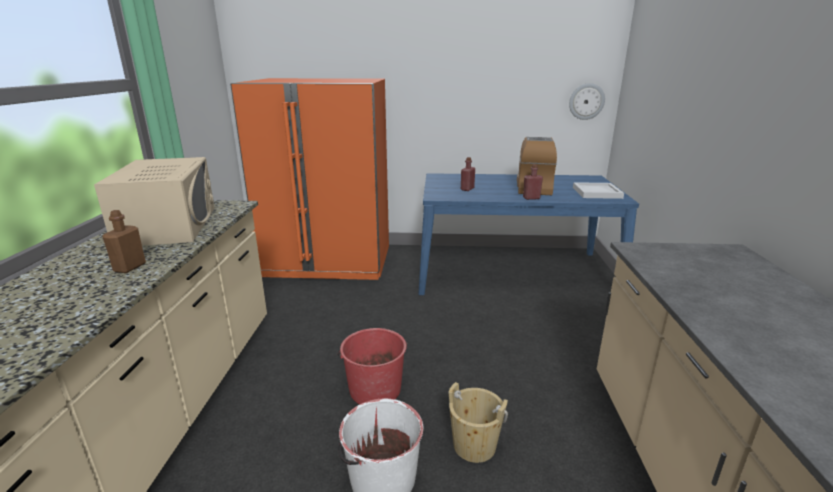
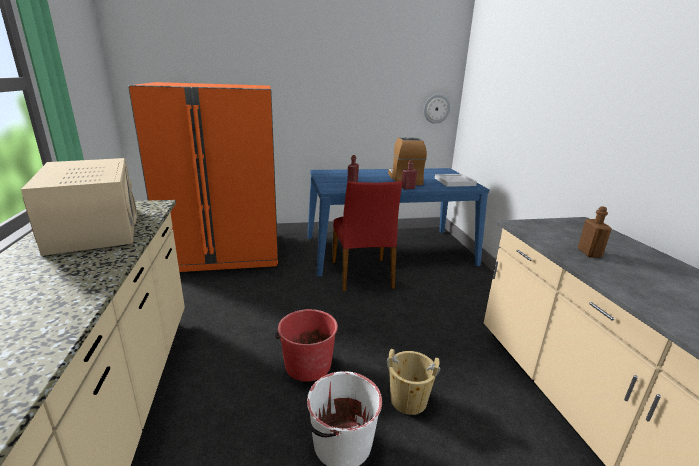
camera: 15 degrees left, 0 degrees up
(129, 267) = (76, 275): brown bottle -> brown bottle (589, 253)
(472, 297) = (363, 274): none -> red chair

